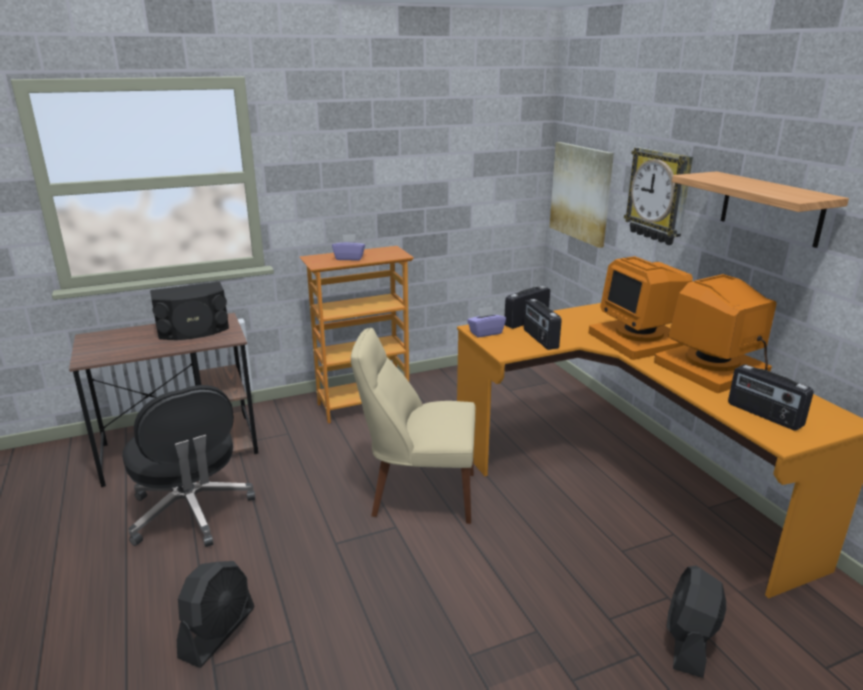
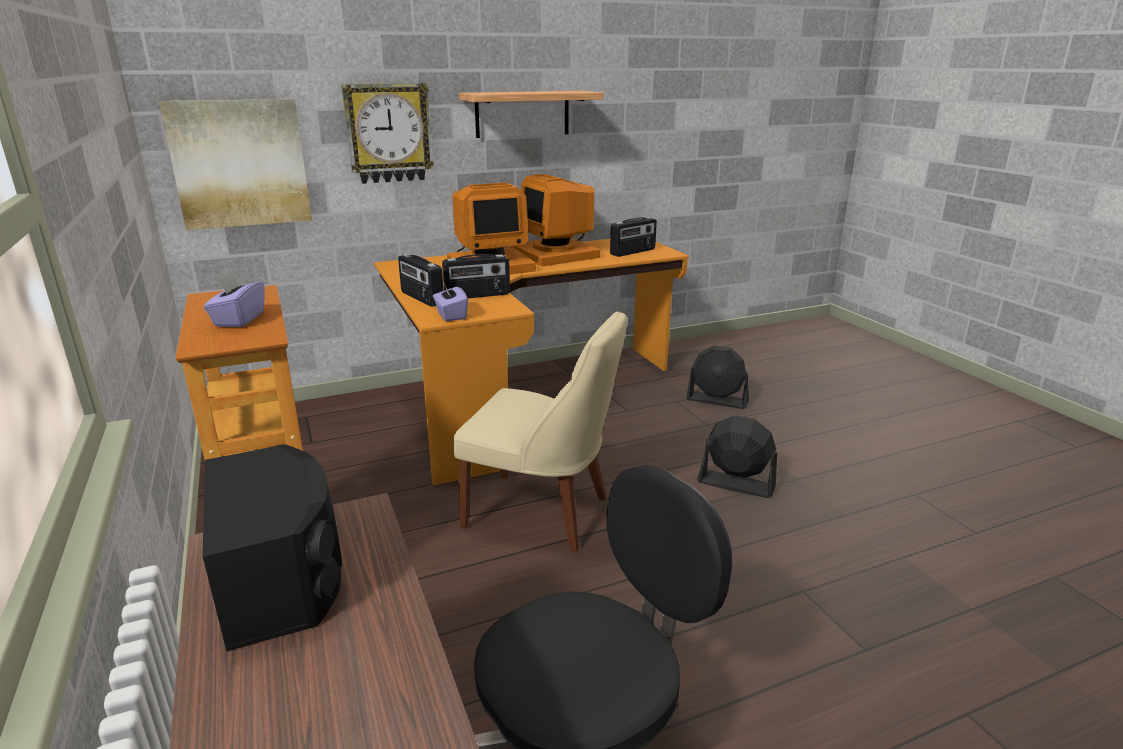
camera: 90 degrees left, 0 degrees up
(218, 632) = (820, 657): black fan -> black fan (735, 484)
(418, 494) = (543, 513): beige chair -> beige chair turned 75 degrees counterclockwise

